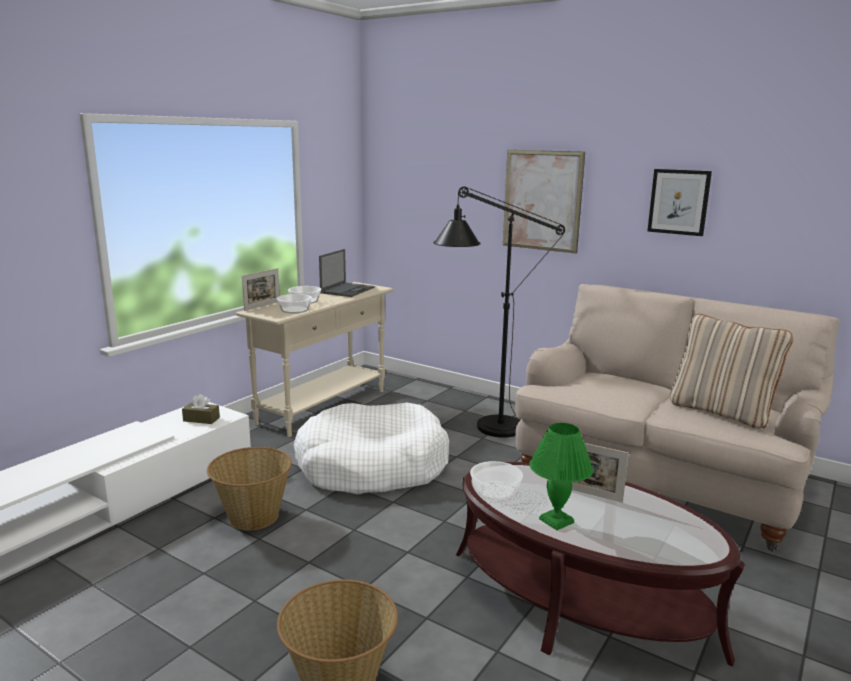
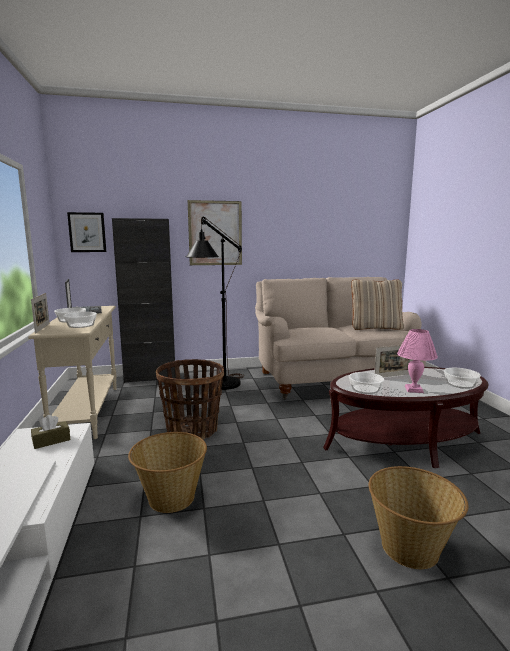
camera: 45 degrees left, 5 degrees down
(372, 466) = (192, 430): white dog bed -> basket
(436, 389) = (150, 377): none -> black cabinet
(557, 521) = (414, 389): green table lamp -> pink table lamp
(652, 548) = (460, 384): none -> bowl
(679, 202) = (297, 229): picture -> picture (87, 232)

